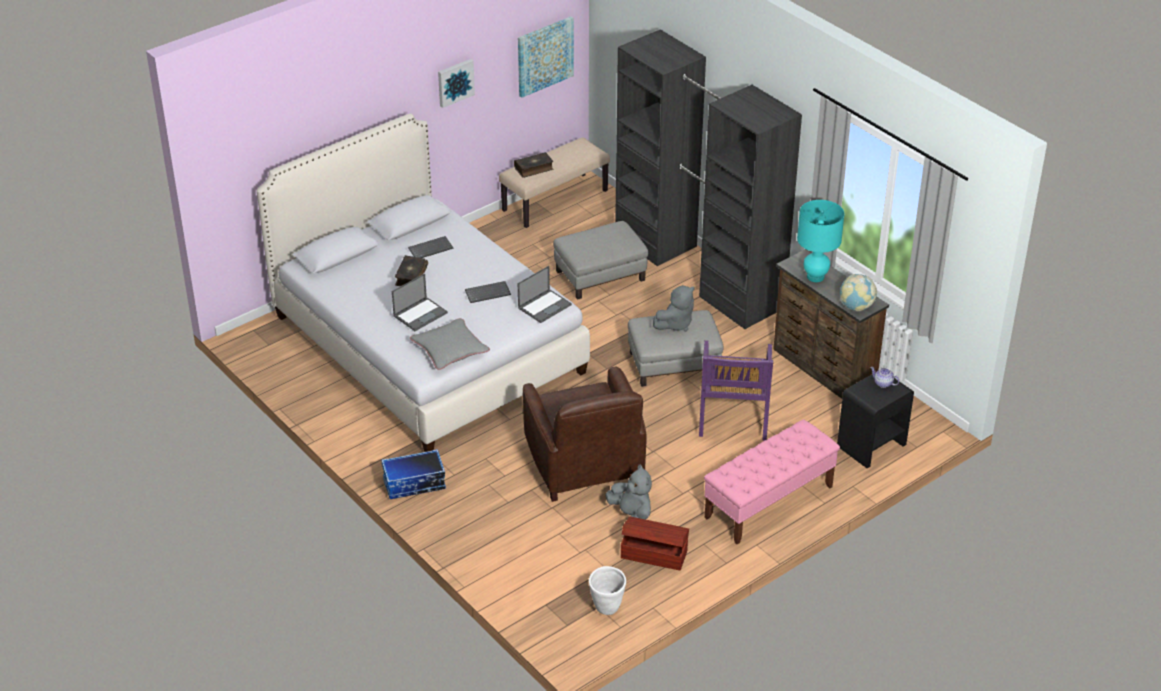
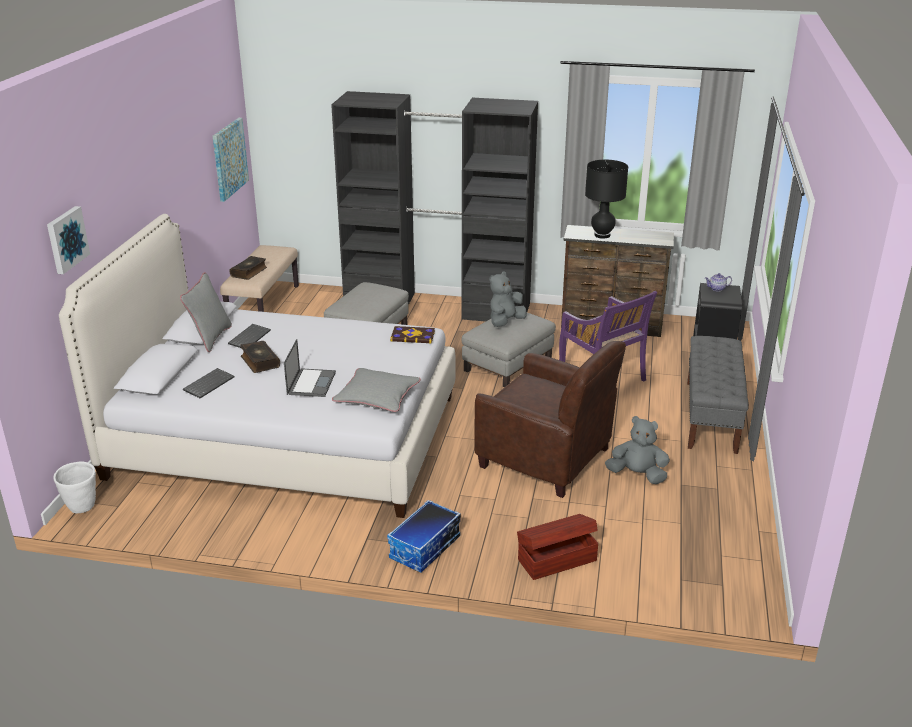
camera: 40 degrees left, 10 degrees down
(405, 236) = (210, 338): none -> grey pillow
(455, 82) = (181, 183): picture -> picture (66, 239)
(488, 292) = (349, 346): keyboard -> keyboard (208, 384)
(545, 306) = (413, 336): laptop -> book
(607, 607) = (728, 552): white planter -> white planter (82, 507)
(653, 553) = (695, 492): brown storage box -> brown storage box (556, 559)
(675, 324) = (505, 322): grey plush toy -> grey plush toy turned 150 degrees counterclockwise
(768, 502) = (711, 416): pink bench -> grey bench
(815, 277) = (602, 235): turquoise table lamp -> black table lamp
(856, 307) = (657, 240): globe -> none

